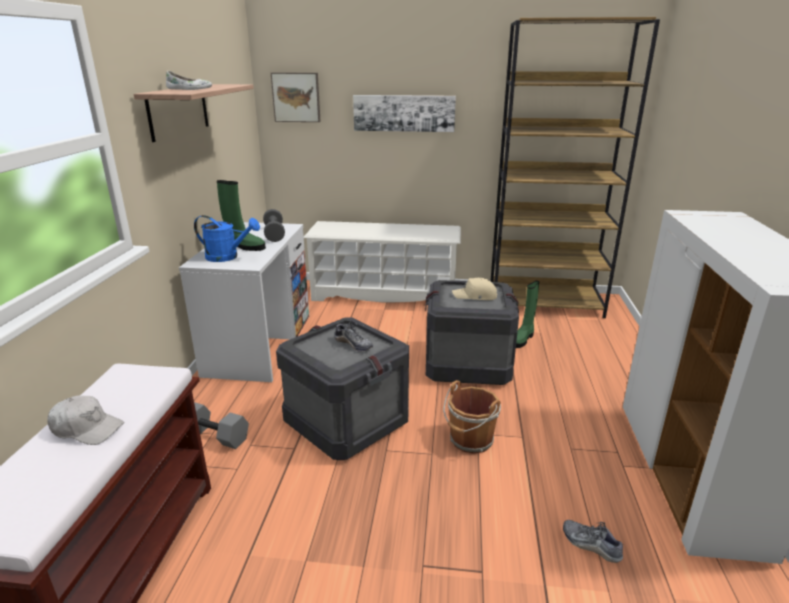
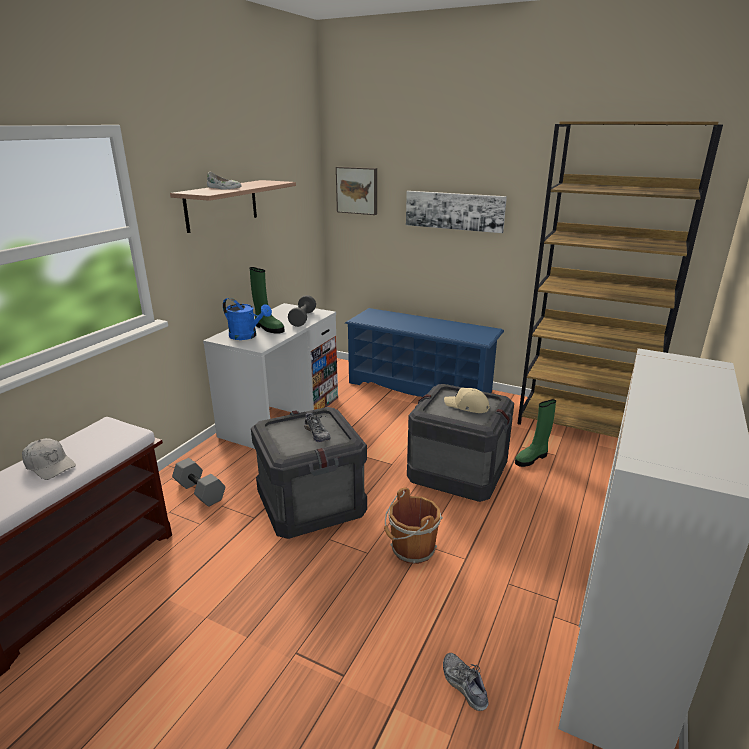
camera: 20 degrees right, 0 degrees up
(385, 294) = (420, 387): white shoe rack -> blue shoe rack

